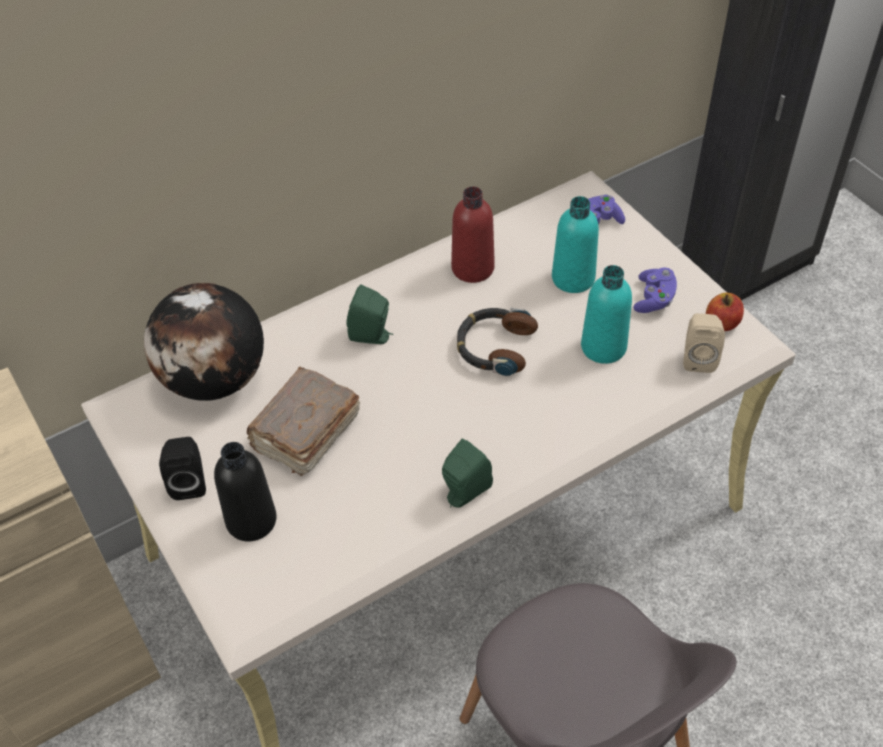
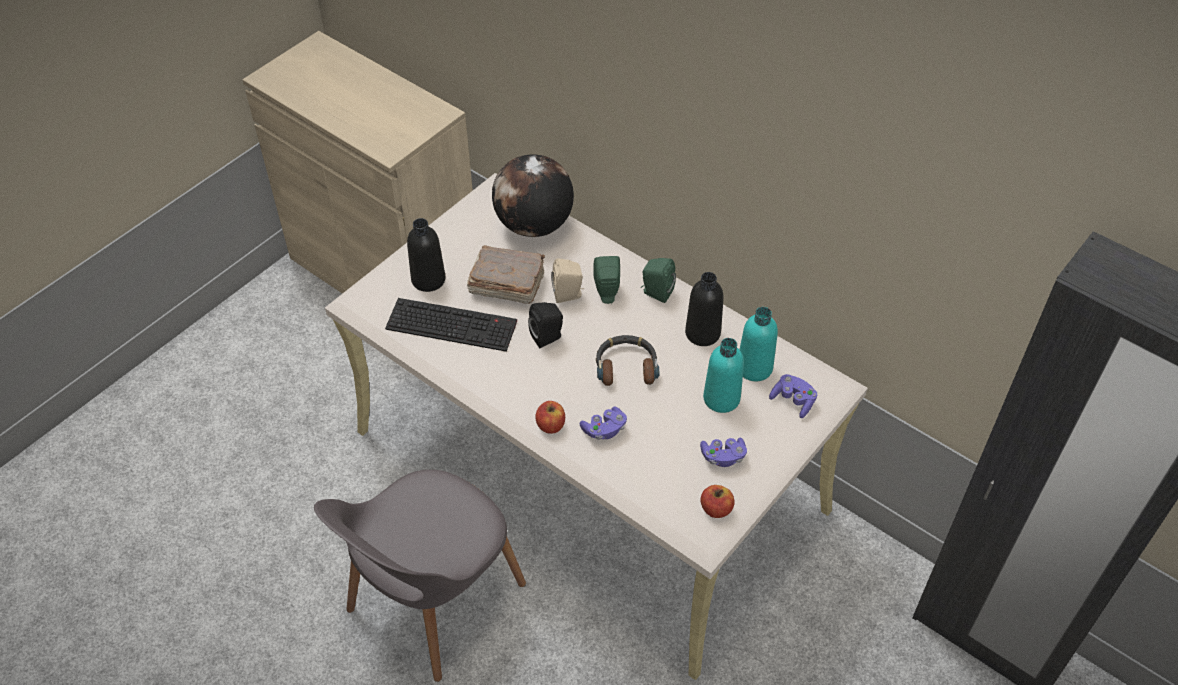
camera: 70 degrees right, 0 degrees up
(189, 482) = (447, 241): black speaker -> black speaker (548, 337)
(348, 508) = (453, 324): none -> keyboard
(464, 493) = (485, 381): green speaker -> green speaker (656, 292)
(472, 268) = (702, 333): red bottle -> black bottle
(559, 441) = (550, 425): none -> apple
(583, 391) = (604, 430): none -> purple game controller
(603, 347) = (654, 433): turquoise bottle -> turquoise bottle (754, 368)
(698, 358) = (669, 498): beige speaker -> beige speaker (569, 295)

